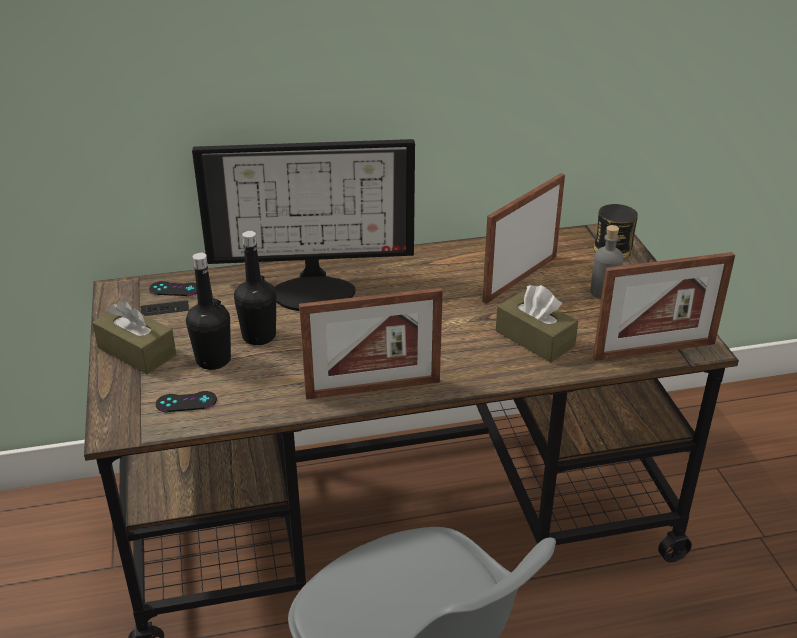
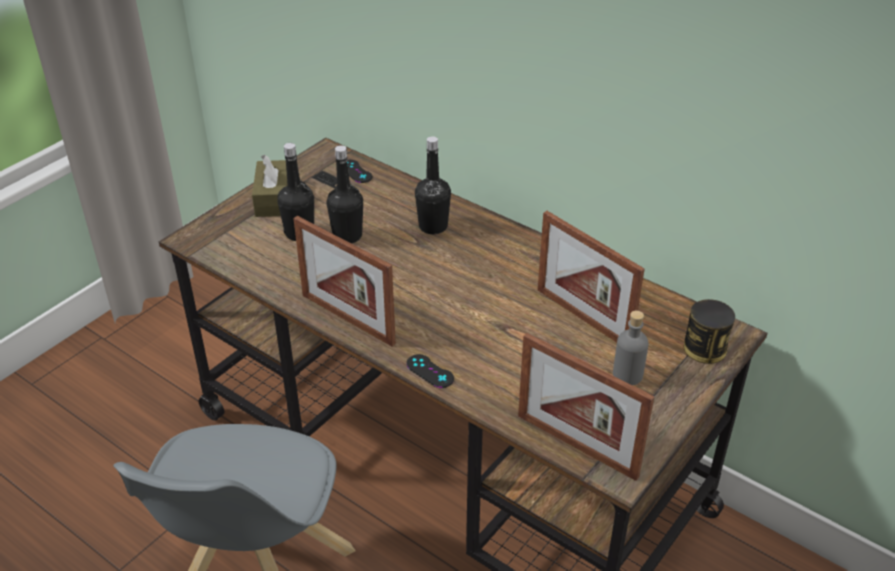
camera: 50 degrees right, 5 degrees up
(186, 402) = (245, 248): black game controller -> black game controller (430, 371)
(314, 288) = (433, 226): monitor -> black bottle
(520, 278) = (583, 318): picture frame -> picture frame turned 135 degrees counterclockwise
(534, 339) = (507, 367): brown tissue box -> none

